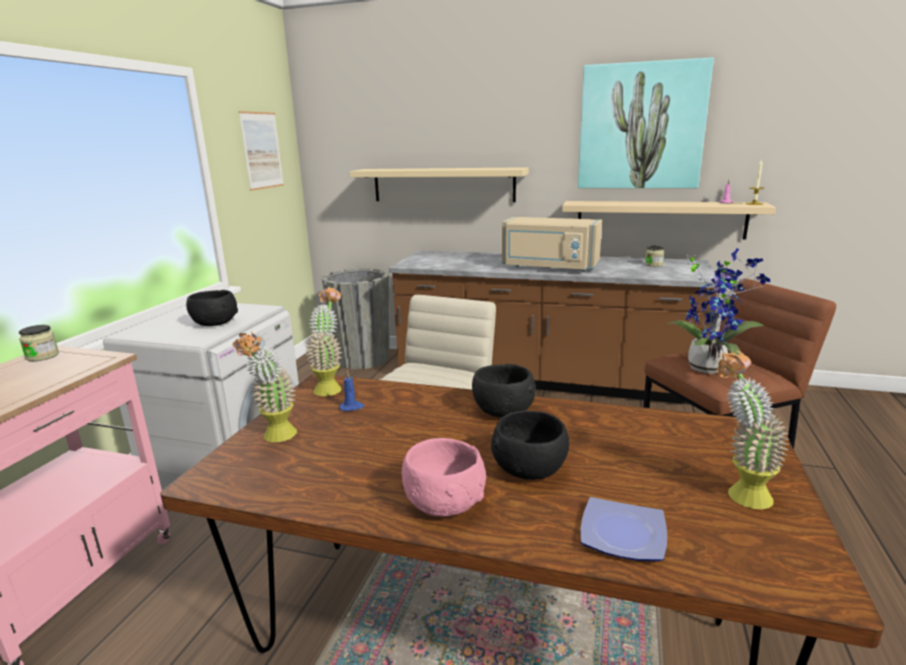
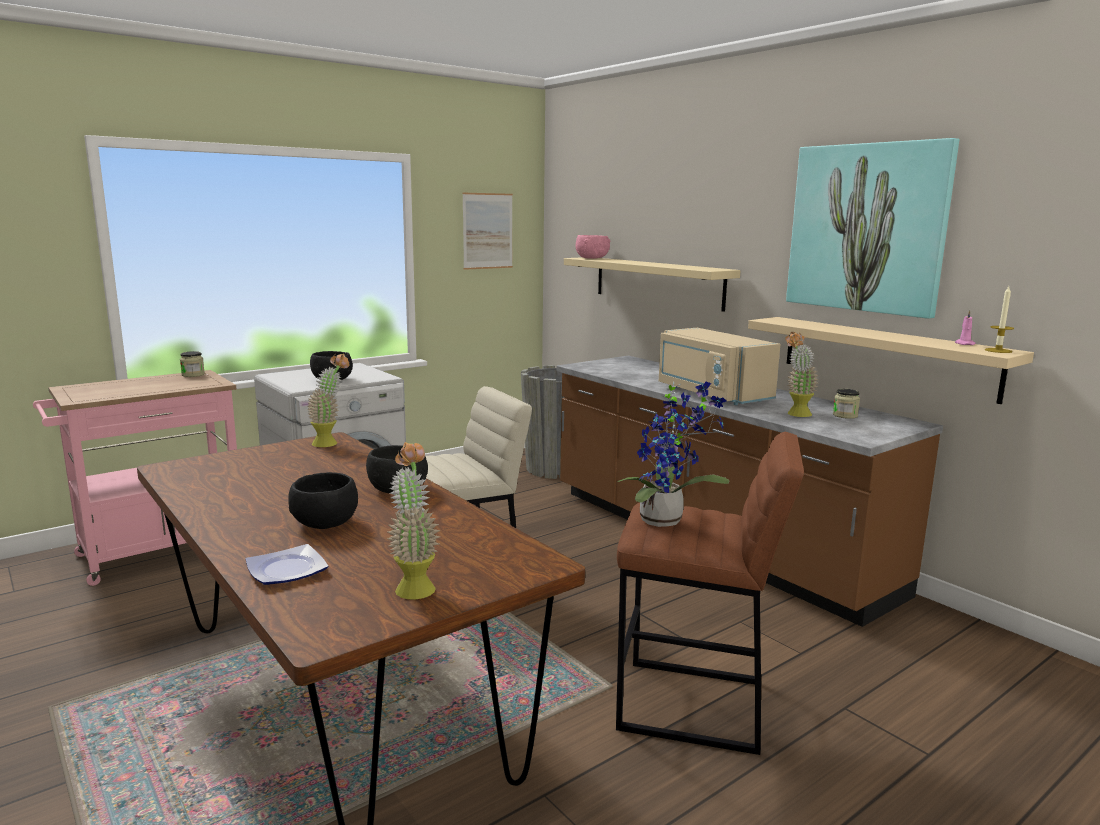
camera: 35 degrees right, 5 degrees down
(275, 438) = (237, 460): potted plant -> potted plant (796, 415)
(352, 407) = (314, 457): blue candle -> none
(444, 501) = (241, 519): pink bowl -> pink bowl (592, 258)

